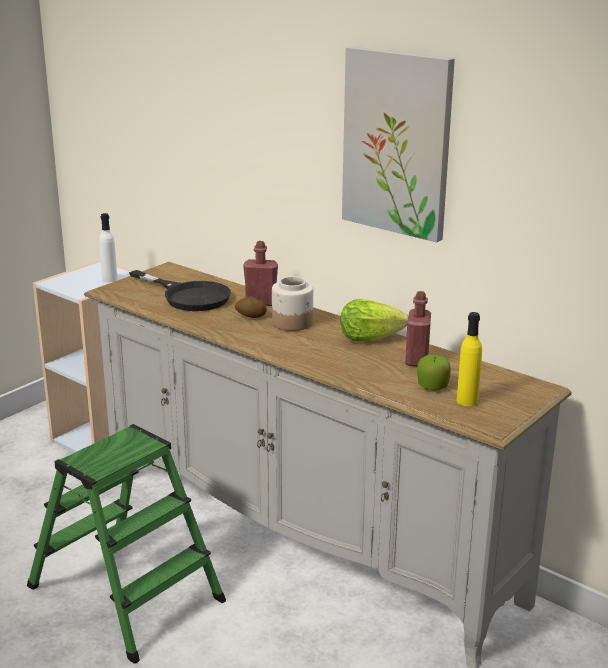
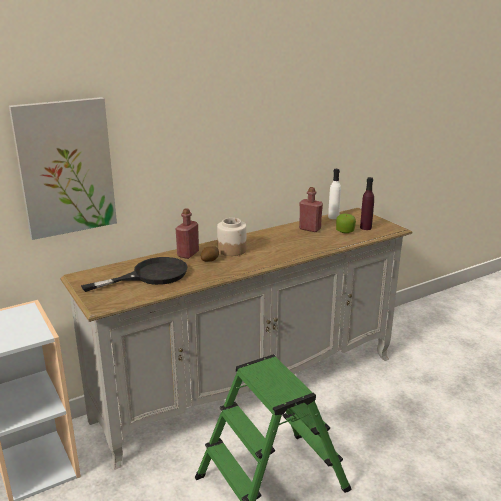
camera: 70 degrees left, 0 degrees up
(109, 279) = (24, 318): white bottle -> white bottle (333, 217)
(369, 338) = (272, 234): lettuce -> none
(397, 143) = (254, 109): picture -> picture (65, 168)
(467, 401) = (365, 227): yellow bottle -> purple bottle

